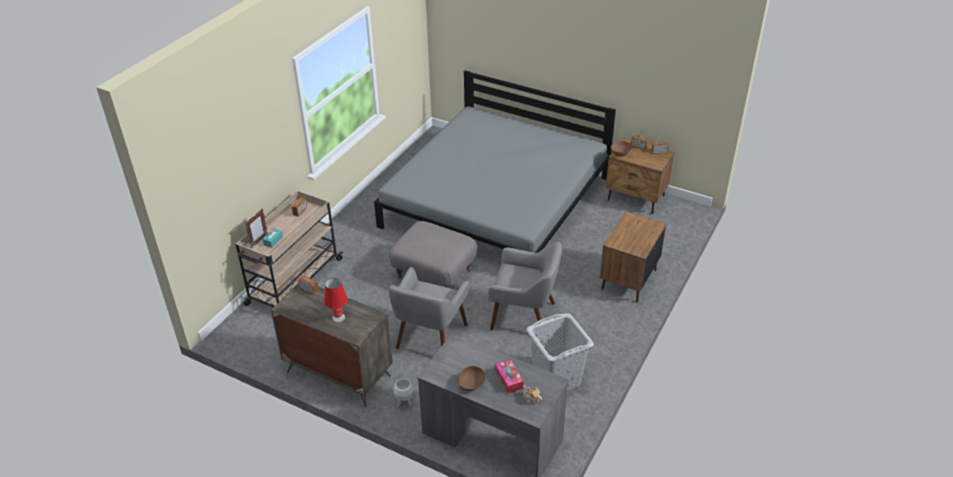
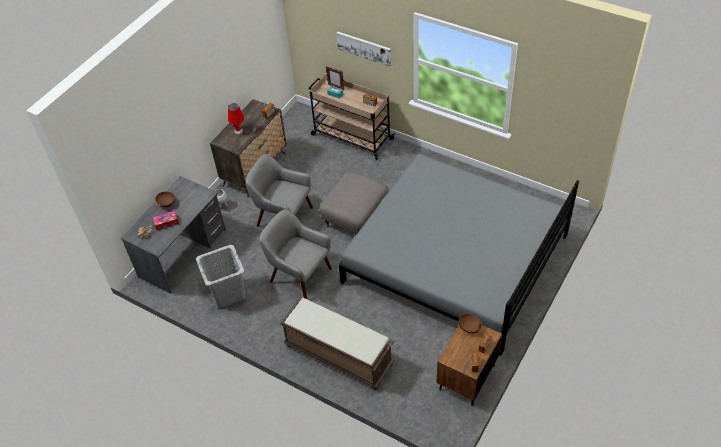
camera: 95 degrees right, 10 degrees up
(259, 160) = (364, 48): none -> picture
(524, 316) = (299, 275): grey armchair -> grey armchair turned 105 degrees clockwise
(628, 280) = (338, 355): brown nightstand -> brown bench

